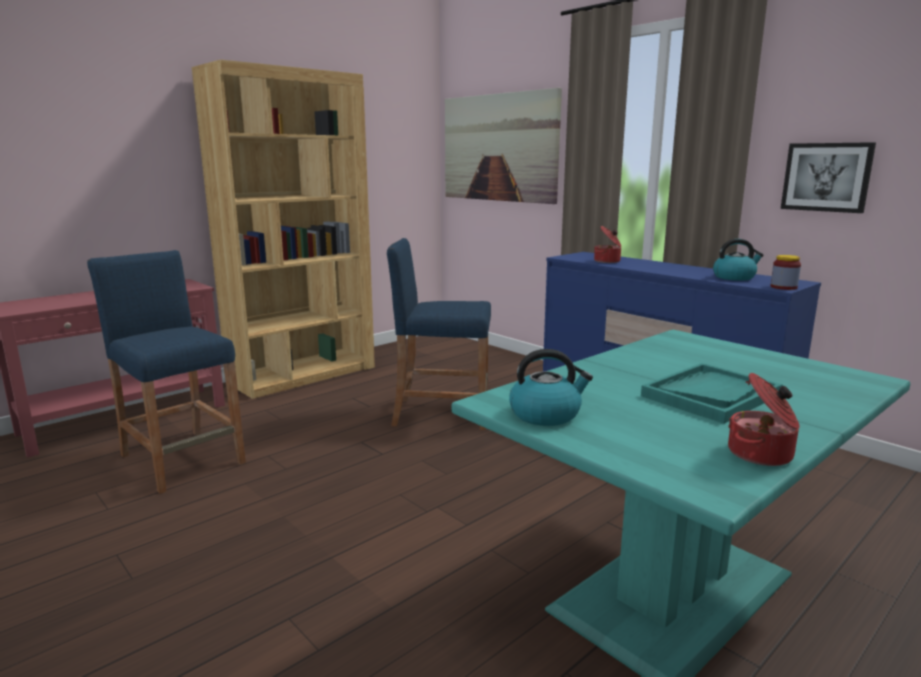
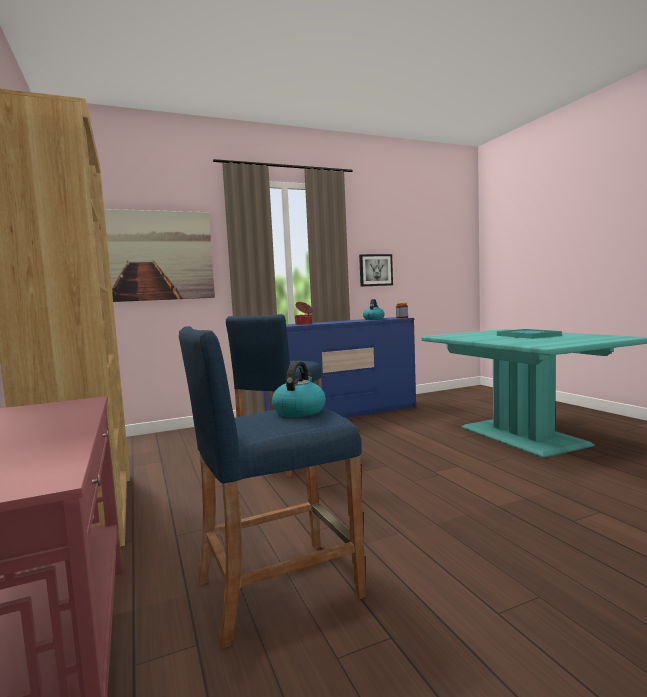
camera: 70 degrees left, 10 degrees down
(546, 414) = (562, 343): kettle -> kettle (299, 411)
(762, 454) = (591, 335): cooking pot -> none

